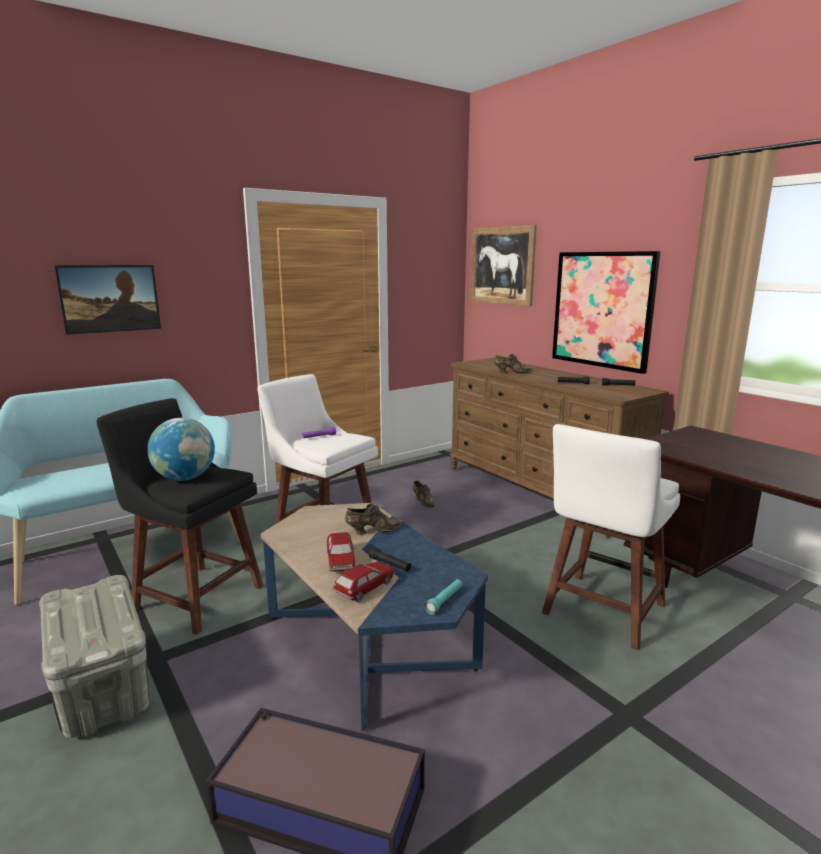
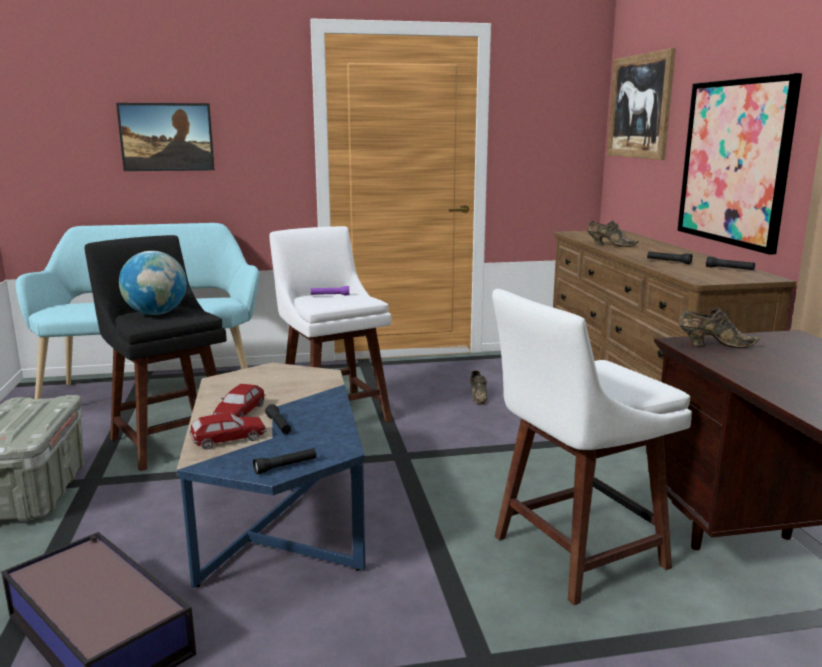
camera: 25 degrees right, 0 degrees up
(372, 531) = (304, 394): brown shoe -> brown shoe (713, 345)
(444, 601) = (285, 466): turquoise flashlight -> black flashlight

